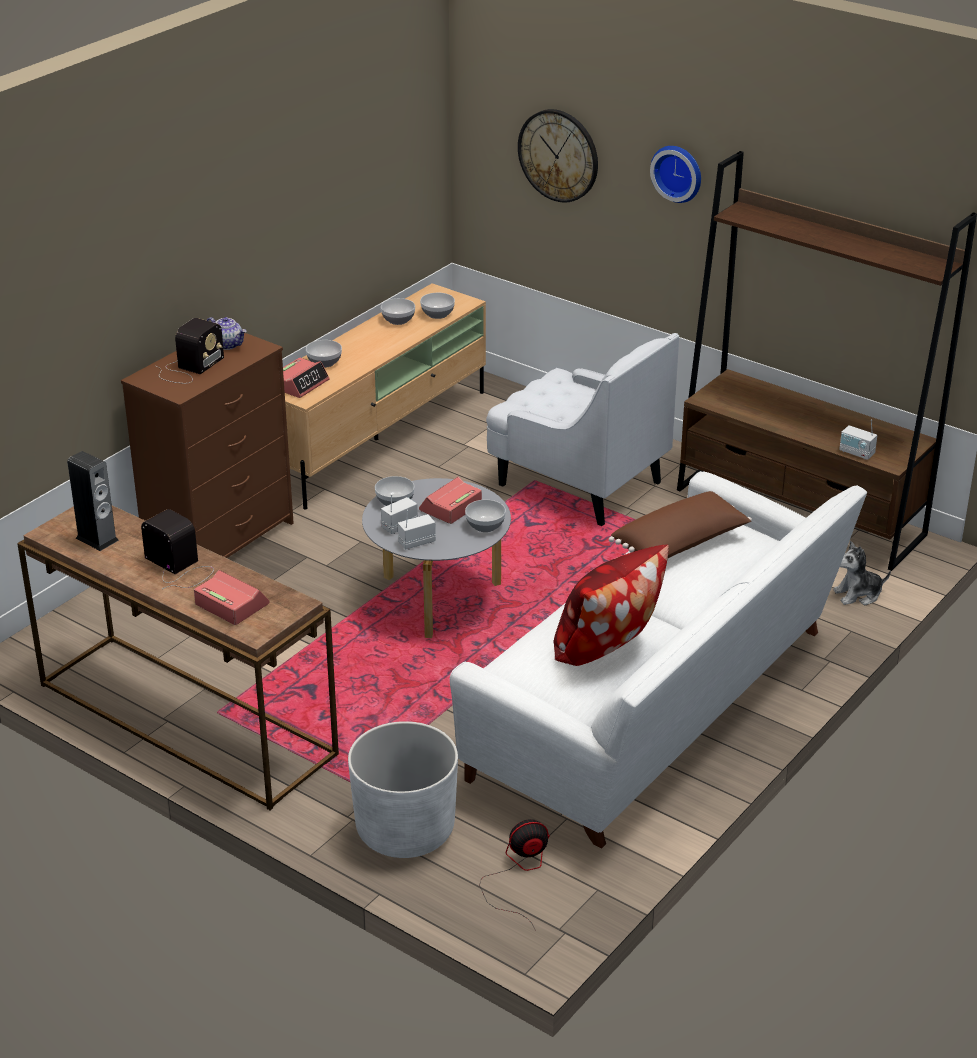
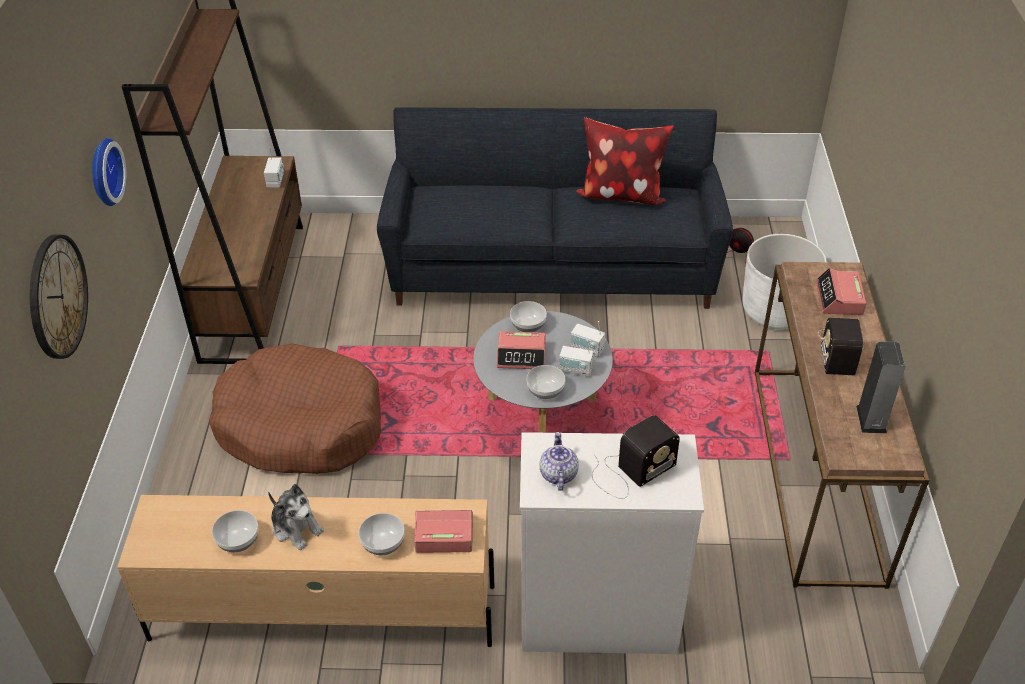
camera: 125 degrees left, 10 degrees up
(189, 368) = (630, 471): radio -> radio turned 150 degrees clockwise
(220, 540) = (596, 615): brown dresser -> white dresser
(438, 314) = (200, 515): bowl -> none
(577, 483) = (300, 425): white armchair -> brown dog bed
(660, 707) = (552, 263): white sofa -> black sofa
(681, 545) = (477, 209): brown pillow -> none
(858, 595) = (346, 231): plush toy -> plush toy (296, 528)

